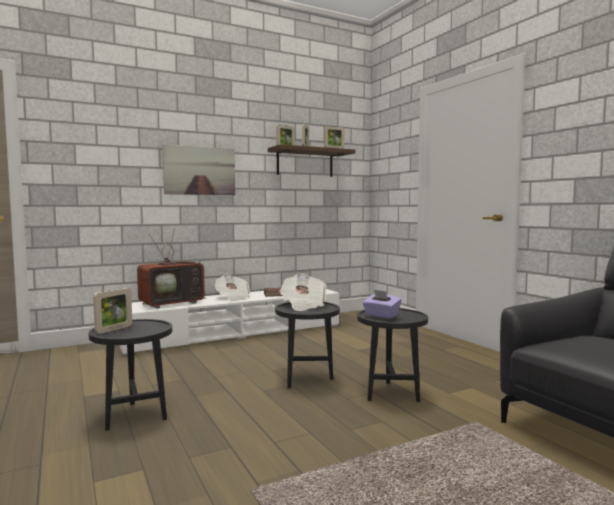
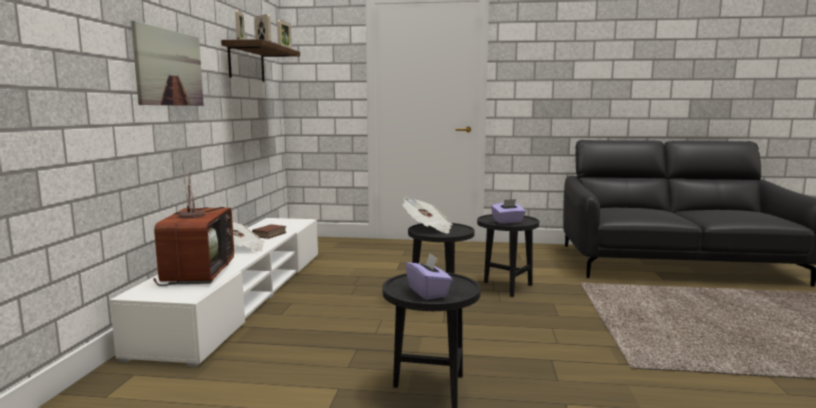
camera: 55 degrees left, 5 degrees up
(114, 329) = (428, 292): picture frame -> purple tissue box

